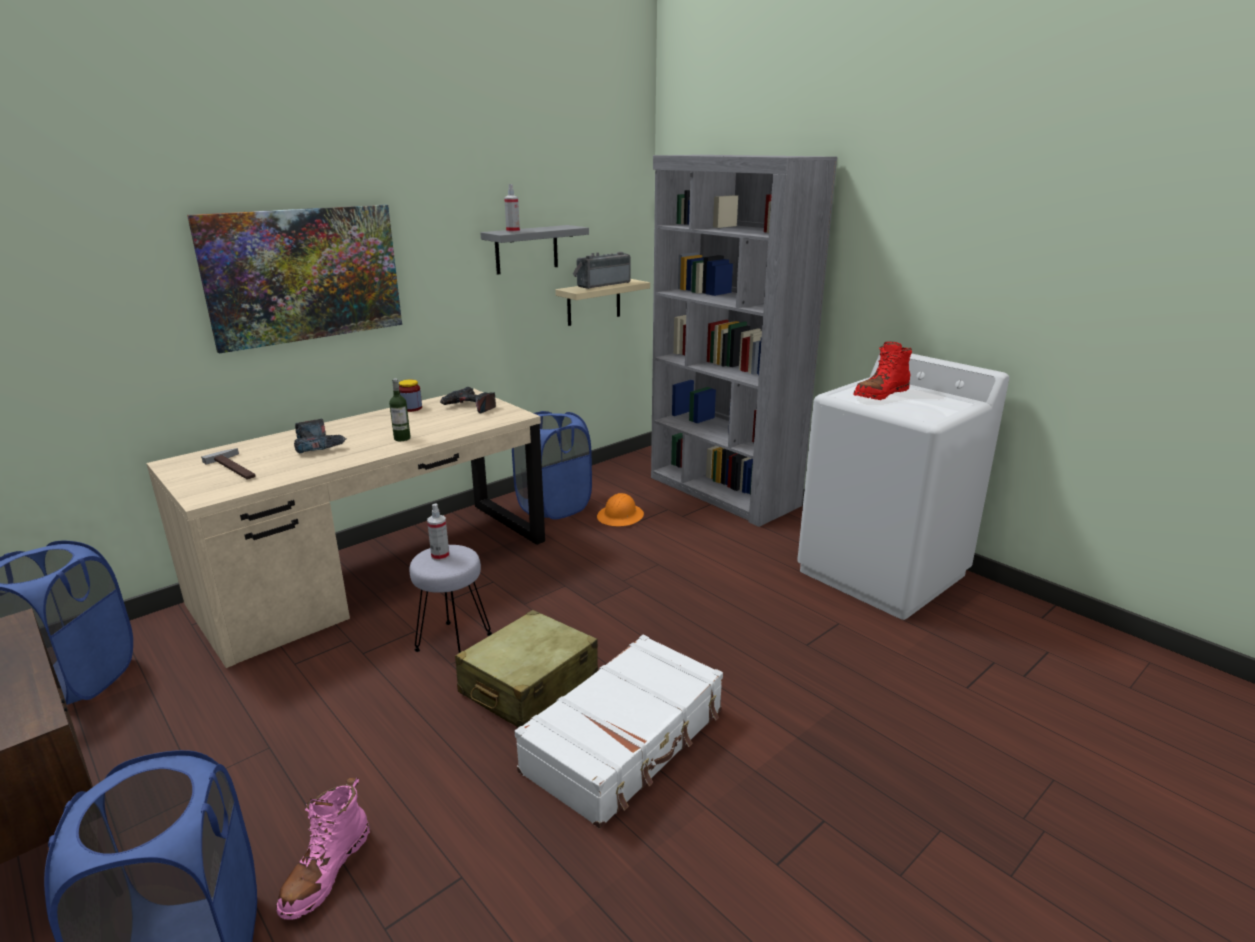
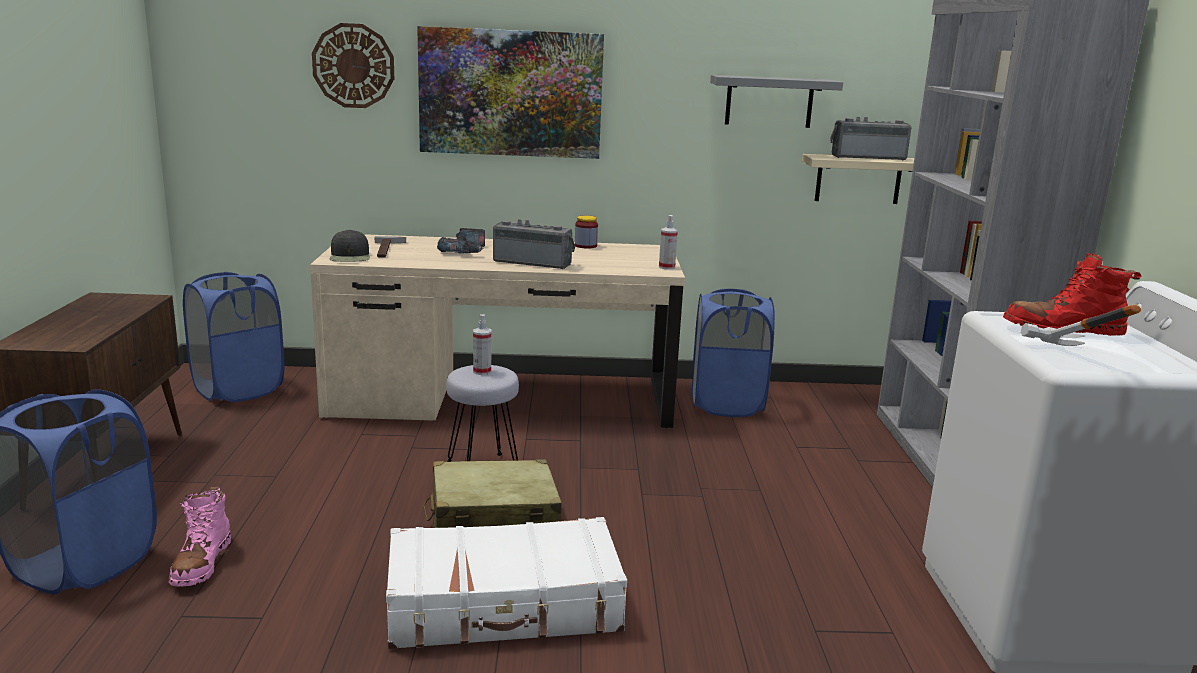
camera: 40 degrees right, 5 degrees down
(112, 270) = (353, 66): none -> wall clock
(213, 488) = (350, 256): none -> black cap
(326, 871) = (201, 563): pink boot -> pink boot turned 60 degrees counterclockwise
(402, 438) = (533, 262): bottle -> radio
(469, 407) = (636, 256): power drill -> none
(513, 231) = (741, 76): spray bottle -> spray bottle (666, 267)
(620, 517) = (784, 436): orange hard hat -> none
(920, 414) = (1067, 358): none -> hammer

